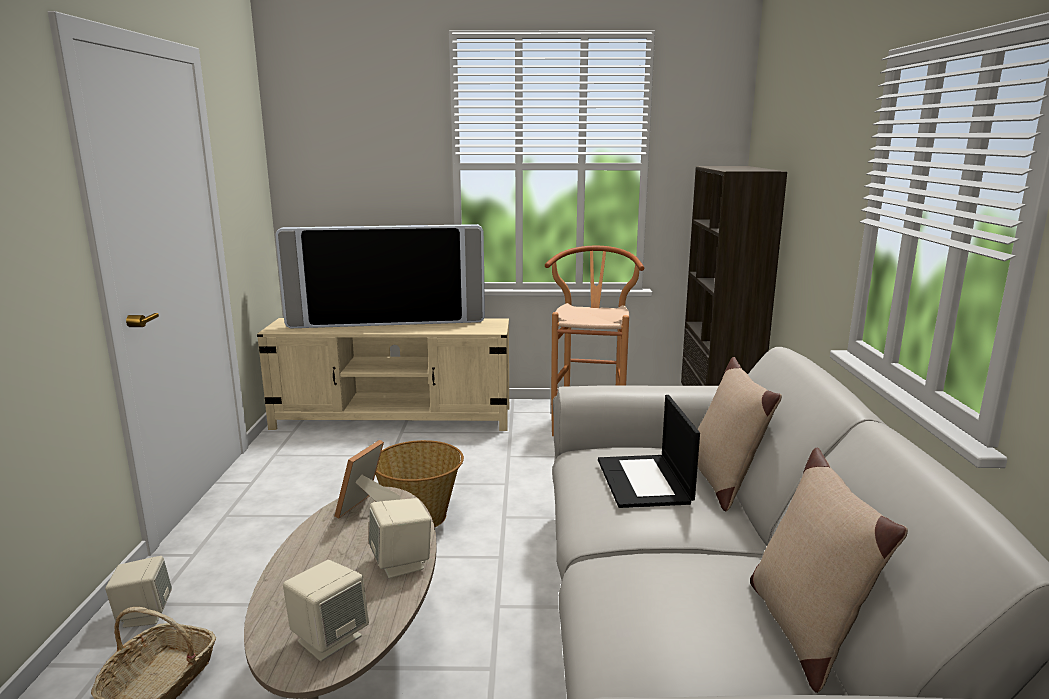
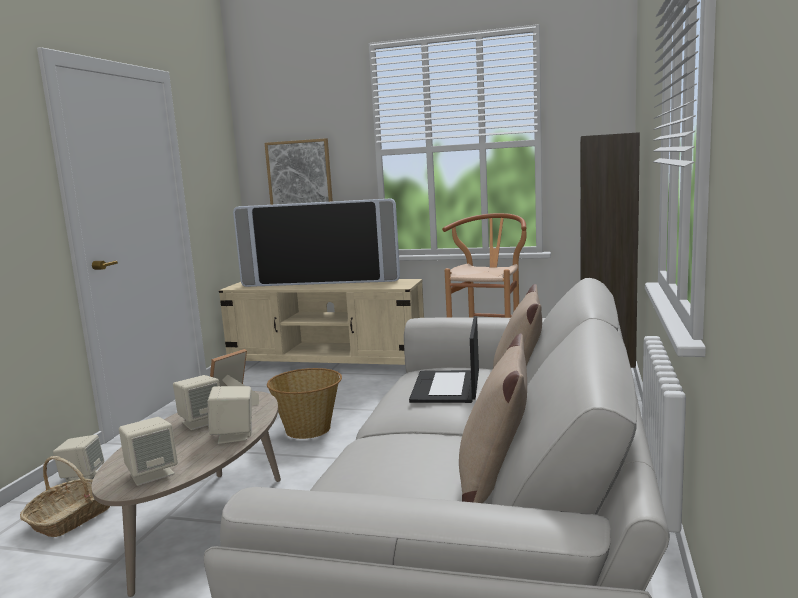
camera: 15 degrees right, 5 degrees down
(341, 542) = (201, 422): none -> beige speaker
(353, 187) = (299, 174): none -> picture

